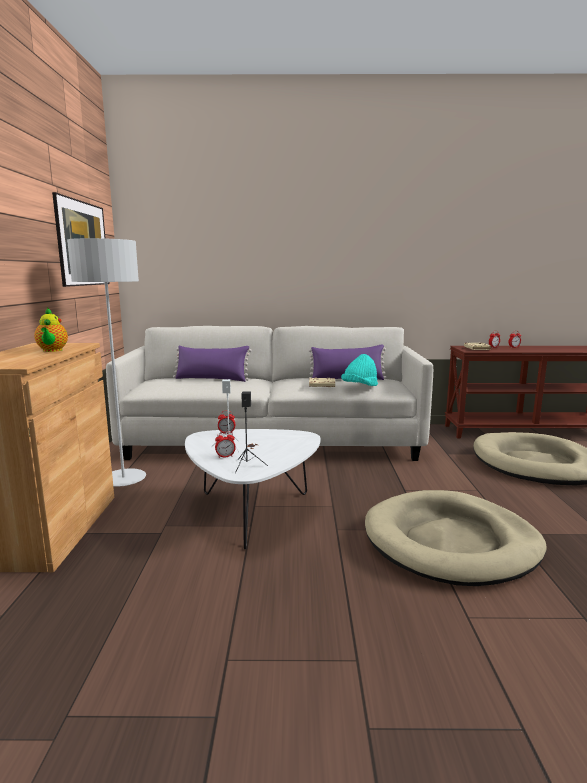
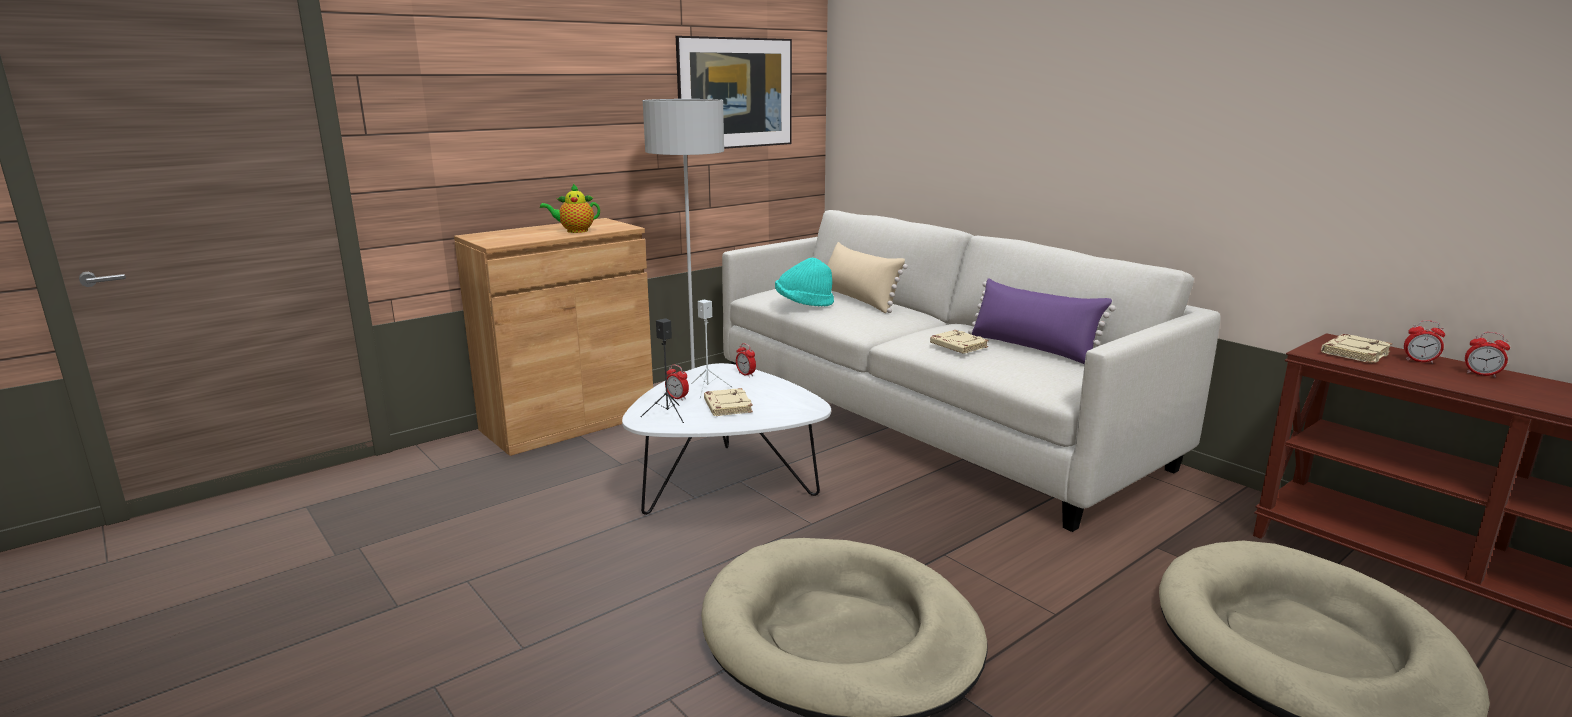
camera: 50 degrees right, 5 degrees up
(52, 350) = (574, 231): teapot -> teapot turned 45 degrees clockwise
(211, 379) = (858, 300): purple pillow -> beige pillow
(265, 450) = (727, 406): none -> beige book
(359, 387) = (1001, 365): turquoise hat -> turquoise hat (803, 303)

